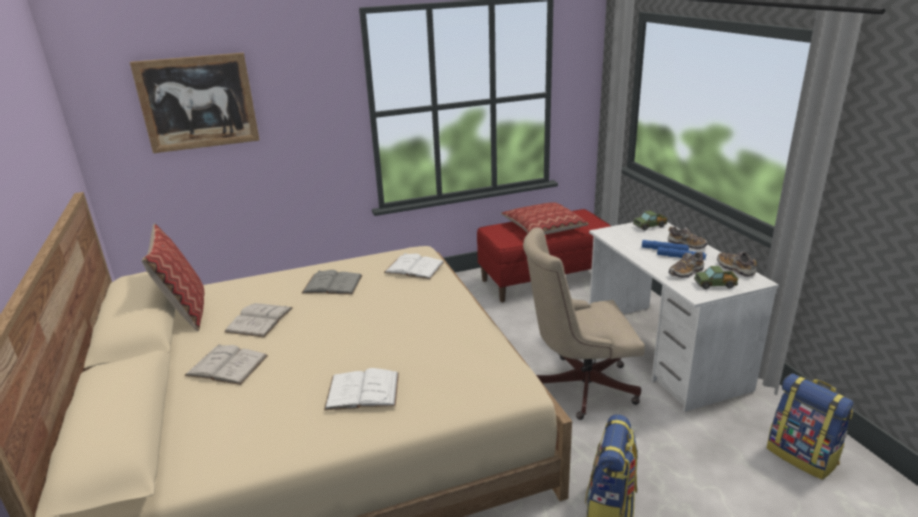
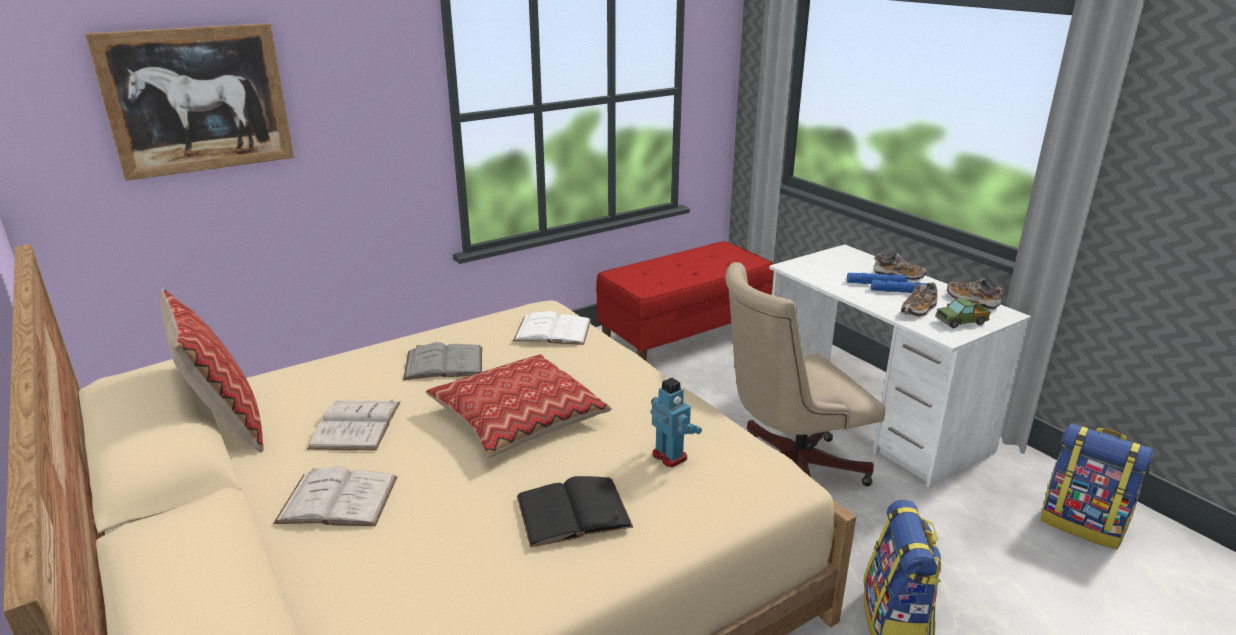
camera: 15 degrees left, 0 degrees up
(362, 391) = (573, 511): white book -> black book
(444, 362) = (670, 456): none -> toy robot
(543, 227) = (685, 267): pillow -> pillow (518, 418)
(649, 226) = (840, 256): toy truck -> none

